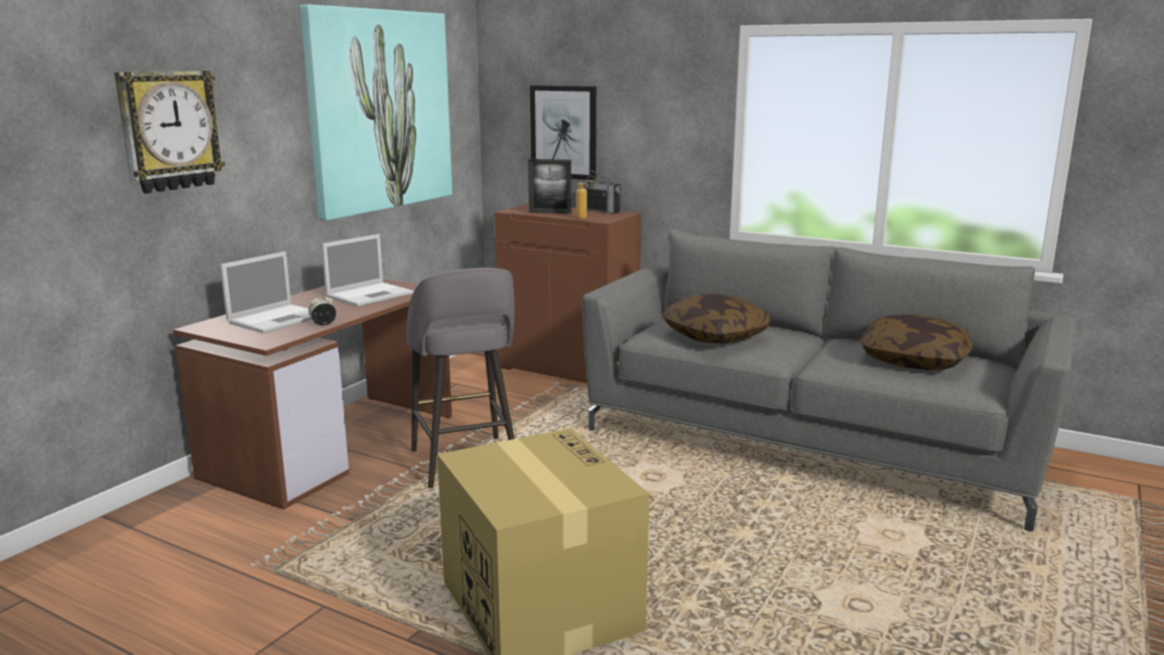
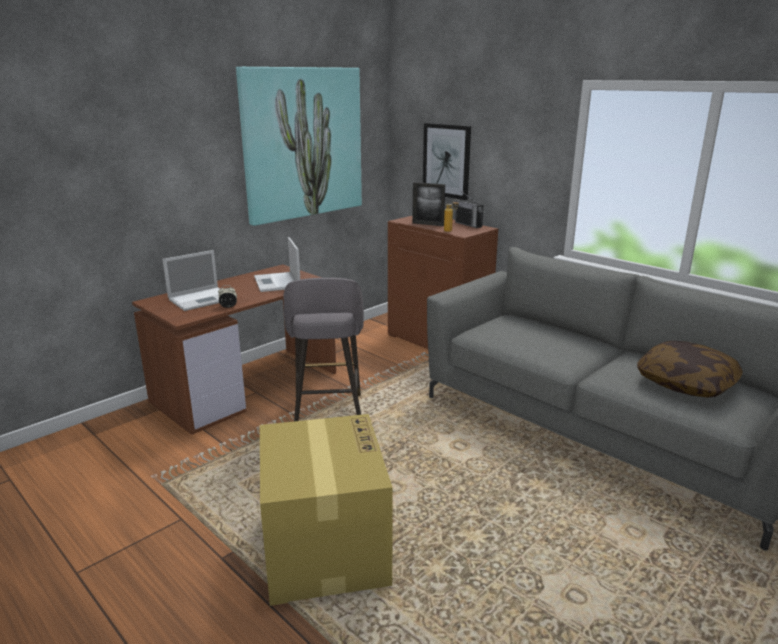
camera: 15 degrees right, 5 degrees up
(169, 131) = (130, 163): wall clock -> none
(371, 295) = (277, 283): laptop -> laptop turned 105 degrees clockwise
(715, 336) = (526, 339): pillow -> none

